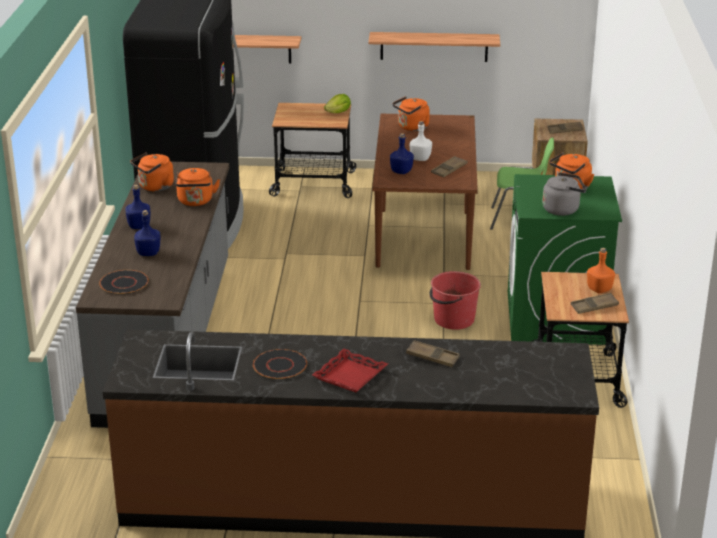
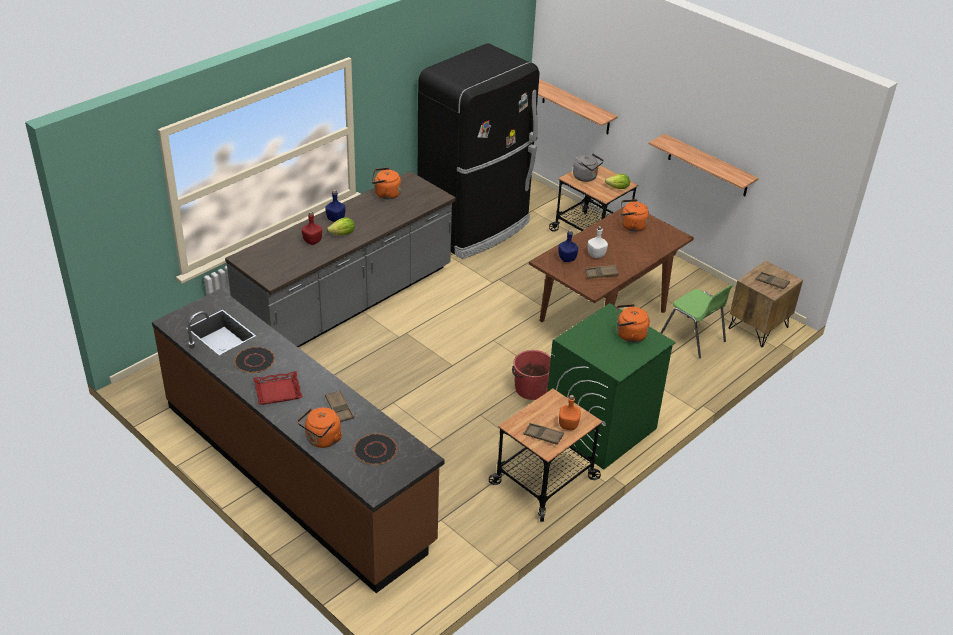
camera: 40 degrees right, 10 degrees up
(124, 283) = (270, 255): black plate -> black plate (375, 450)
(148, 253) = (312, 241): blue bottle -> red bottle
(170, 234) = (342, 234): none -> lettuce
(195, 202) = (391, 217): orange kettle -> orange kettle (322, 440)
(563, 209) = (593, 349): grey kettle -> grey kettle (586, 177)

